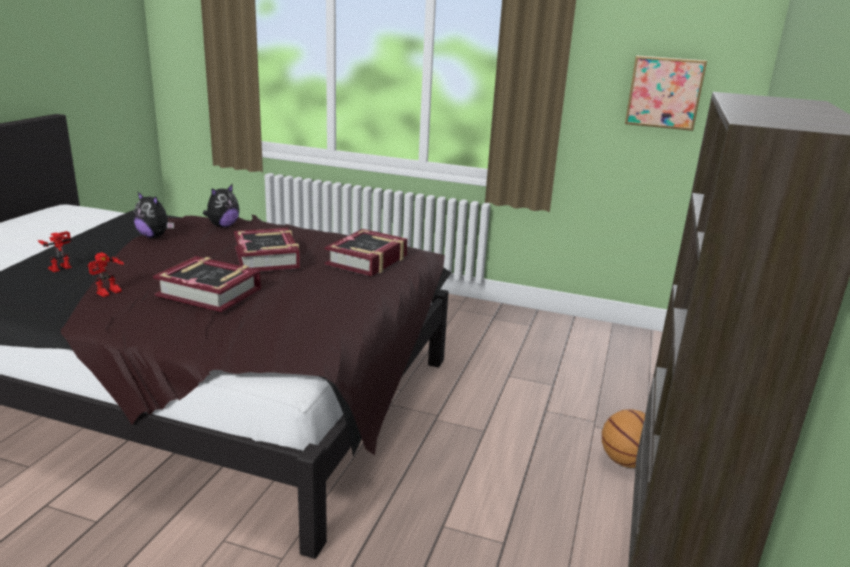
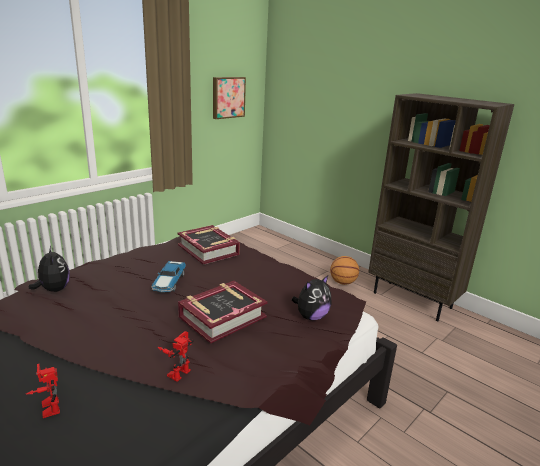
camera: 65 degrees left, 0 degrees up
(109, 293) = (177, 371): toy robot -> toy robot turned 120 degrees counterclockwise
(154, 236) = (38, 329): plush toy -> plush toy (311, 316)
(267, 258) = (169, 282): book -> toy car

